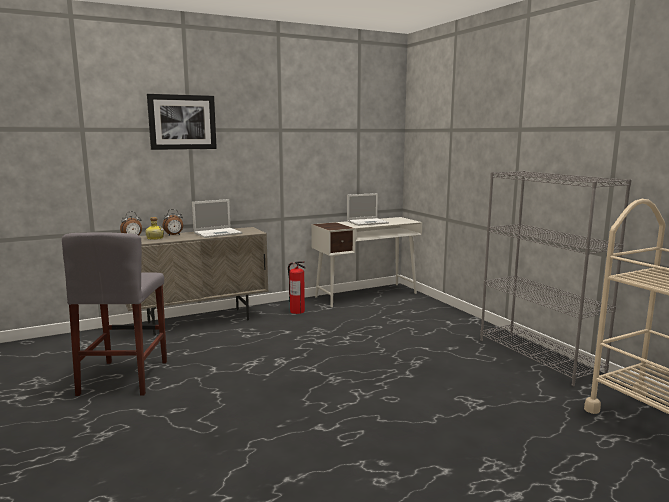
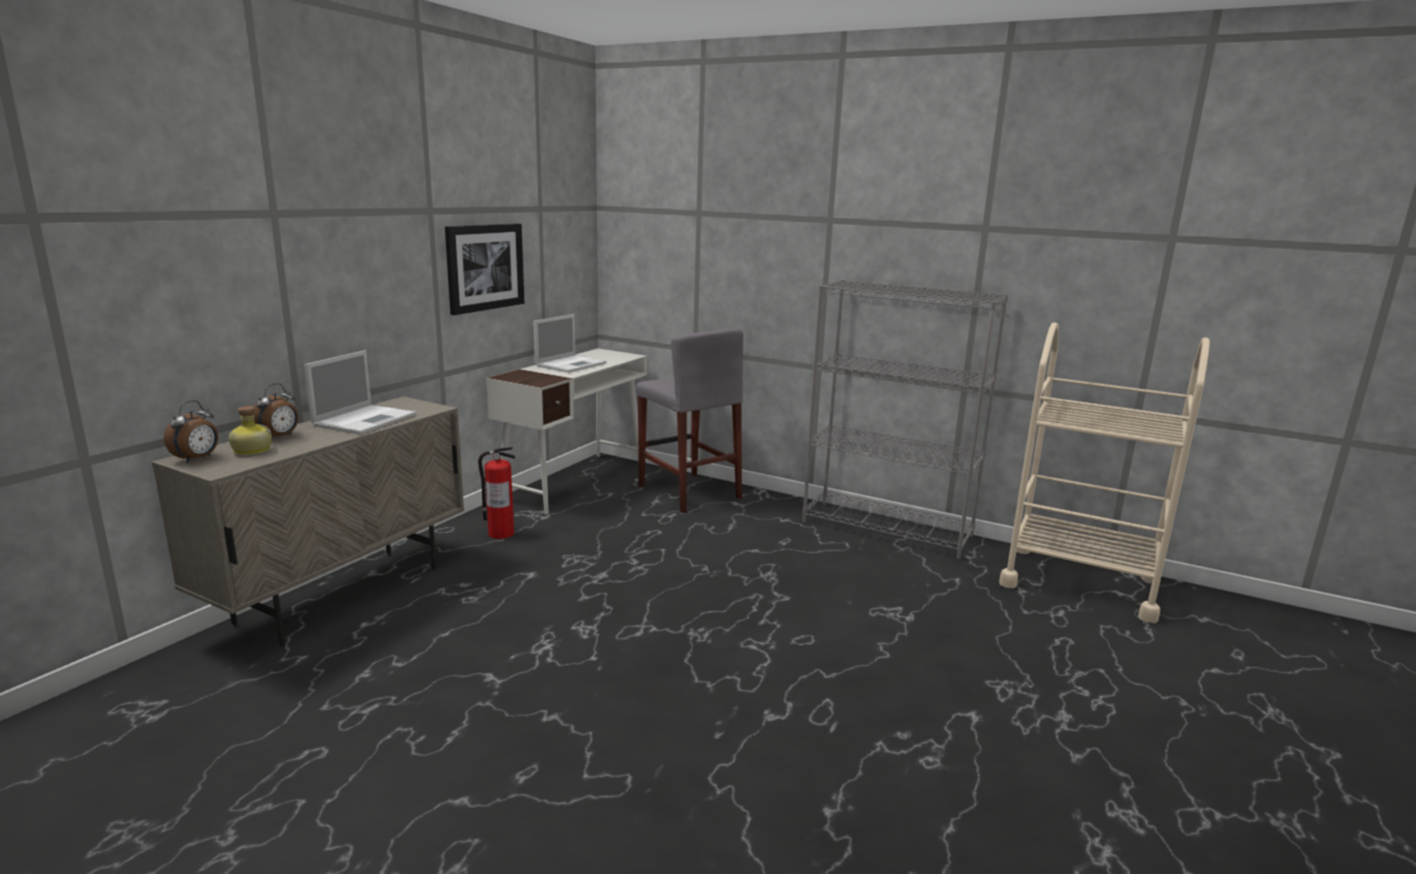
camera: 35 degrees left, 5 degrees up
(124, 377) = (336, 751): grey stool -> grey stool (689, 492)
(182, 122) = (261, 198): picture -> picture (485, 267)

